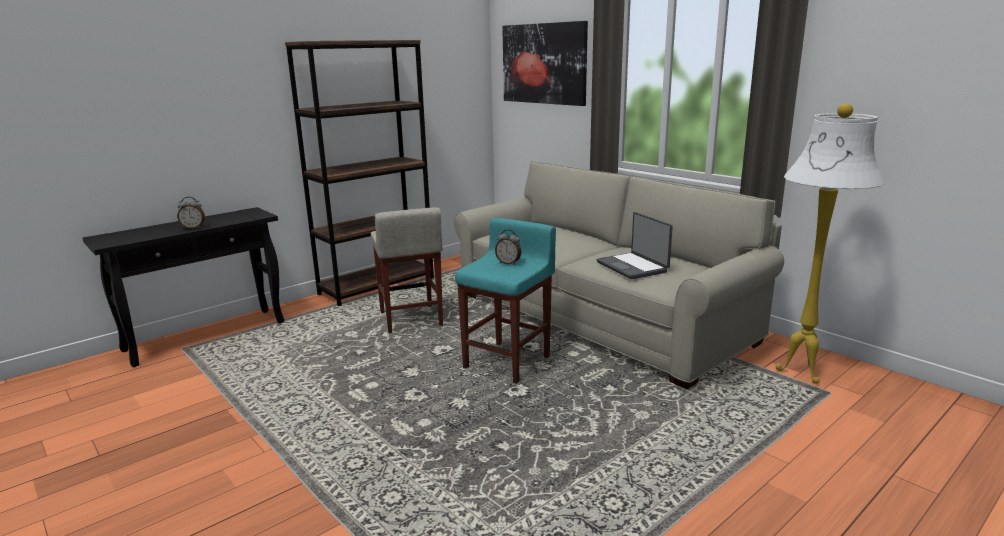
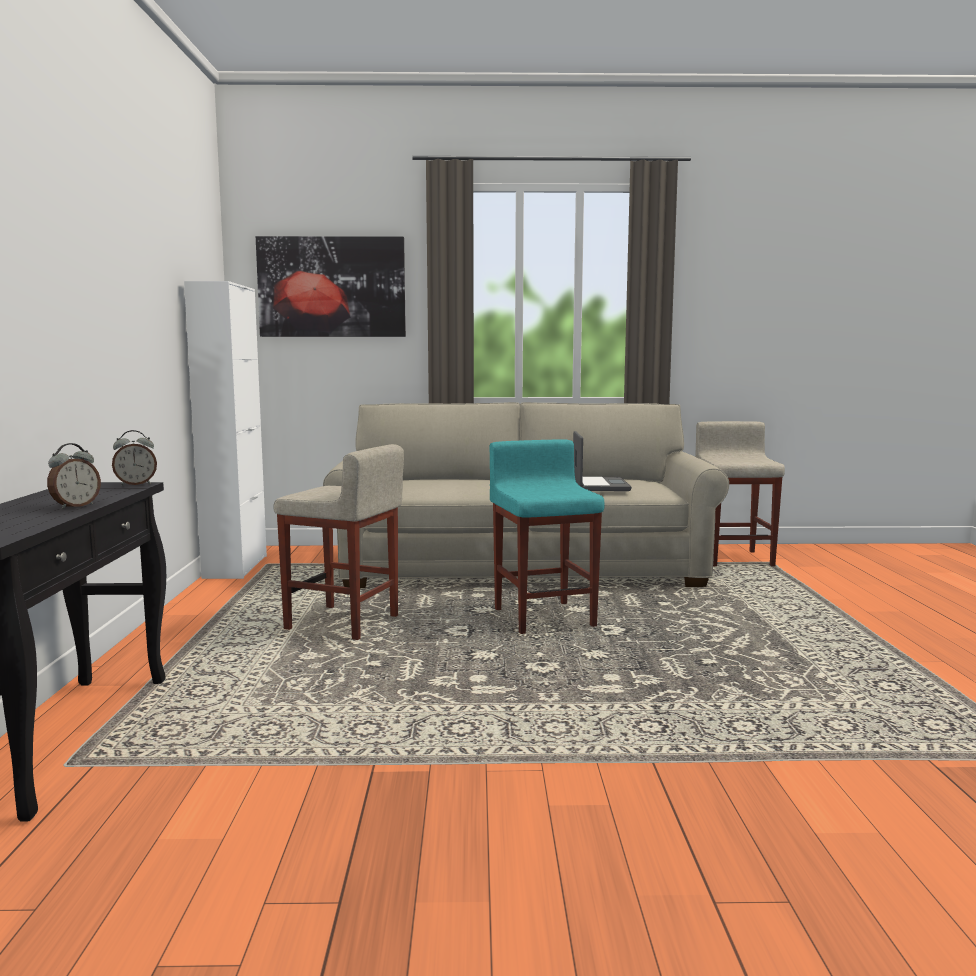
camera: 50 degrees left, 10 degrees down
(377, 286) = (195, 612): brown bookcase -> none
(459, 260) = (235, 566): none -> white cabinet
(508, 263) = (544, 488): alarm clock -> alarm clock (136, 484)
(633, 267) = (599, 486): laptop -> laptop turned 105 degrees counterclockwise
(803, 373) = (733, 558): white floor lamp -> beige stool

